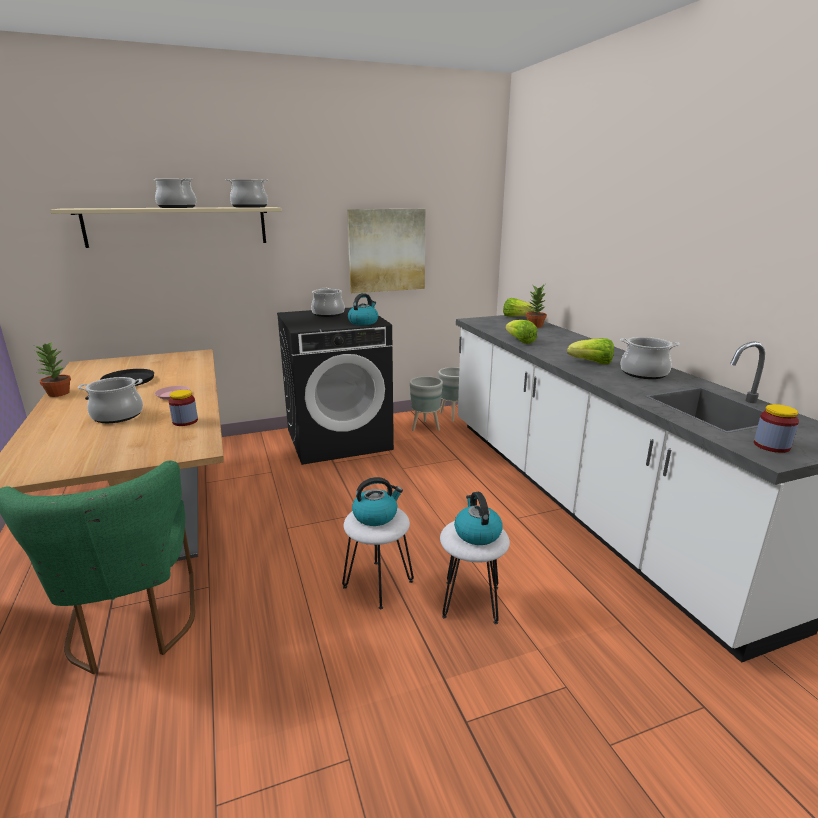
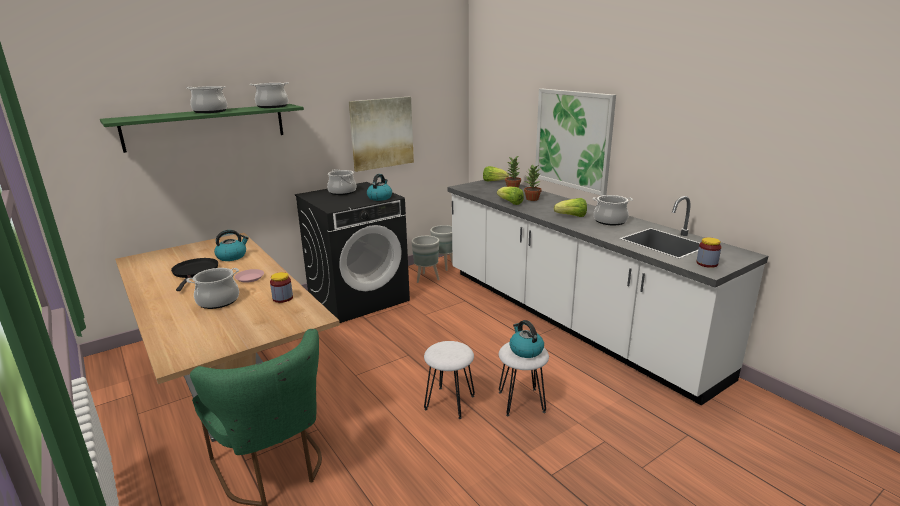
camera: 15 degrees left, 0 degrees up
(58, 393) = (140, 289): potted plant -> potted plant (532, 199)
(177, 226) = (206, 126): beige shelf -> green shelf
(376, 515) = (448, 350): kettle -> kettle (232, 256)
(614, 263) = (573, 140): none -> picture

